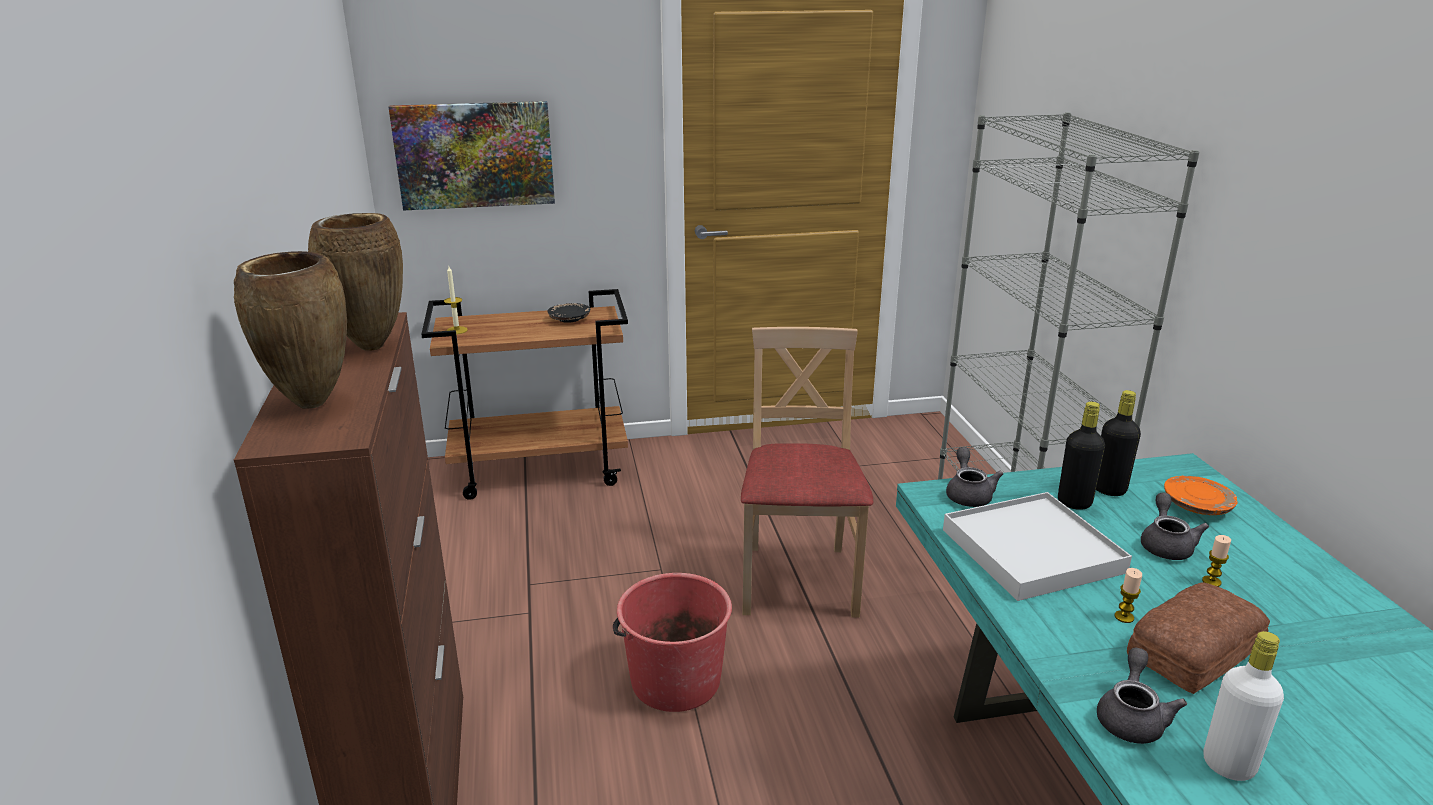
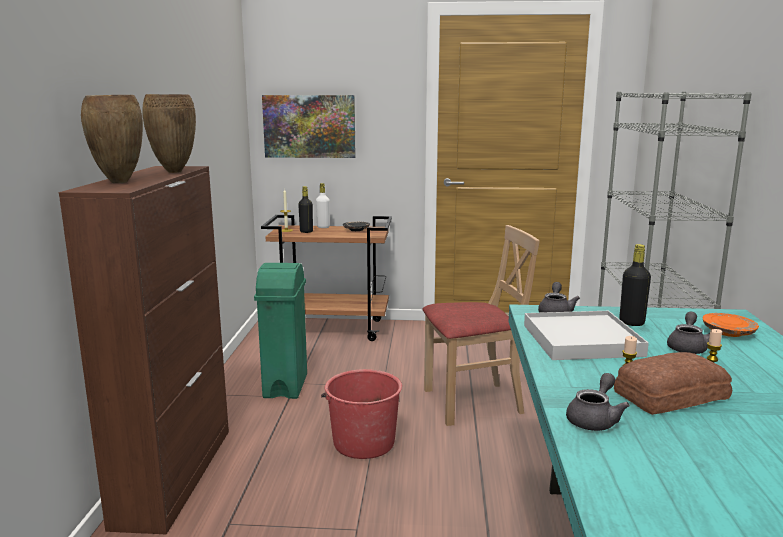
camera: 15 degrees right, 10 degrees down
(514, 594) = (285, 386): none -> green trash can
(798, 580) = (473, 402): beige chair -> beige chair turned 60 degrees clockwise
(1109, 489) = (664, 319): black bottle -> black bottle (306, 231)
(1228, 765) = (653, 450): white bottle -> white bottle (323, 227)

